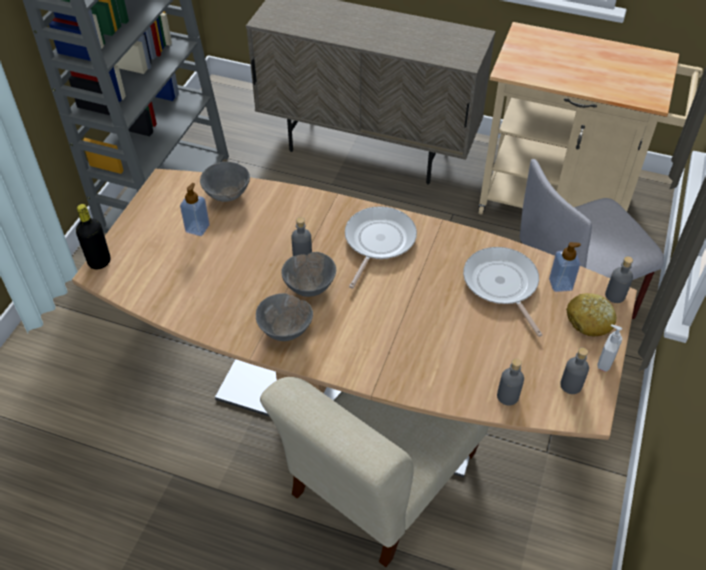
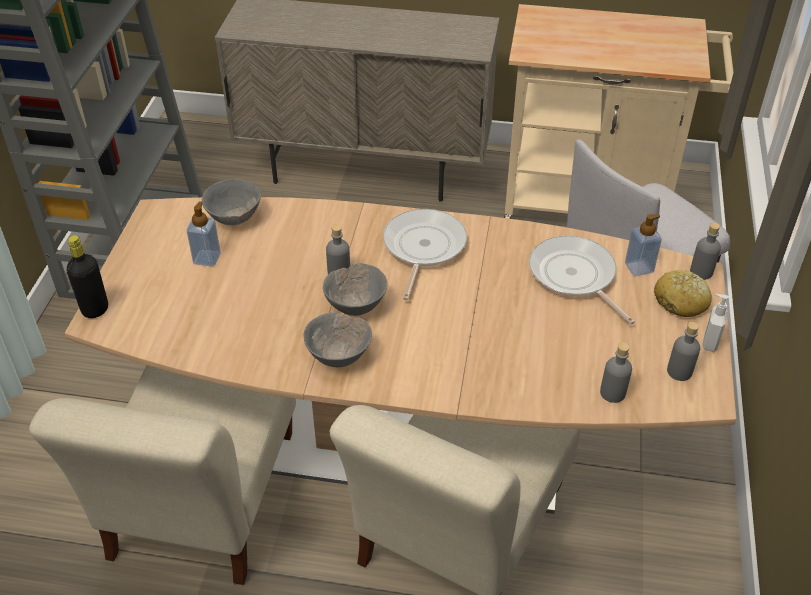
camera: 10 degrees left, 5 degrees down
(177, 424) = (201, 504): none -> beige chair

